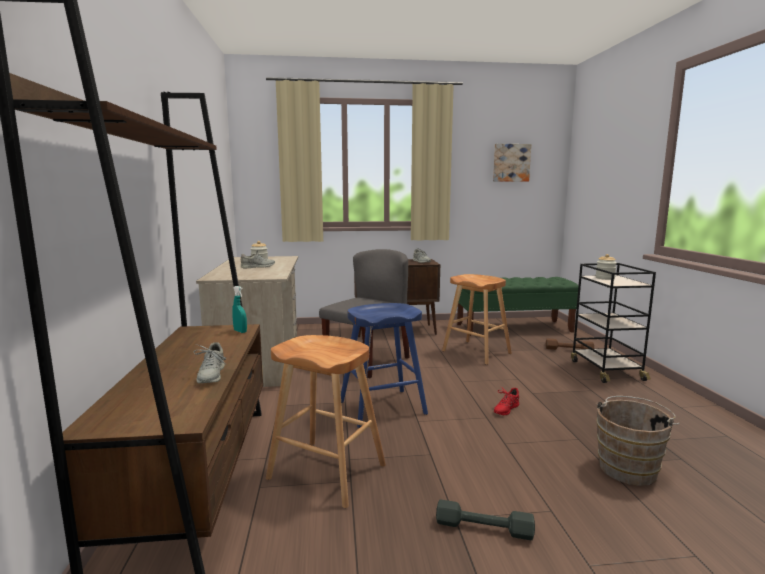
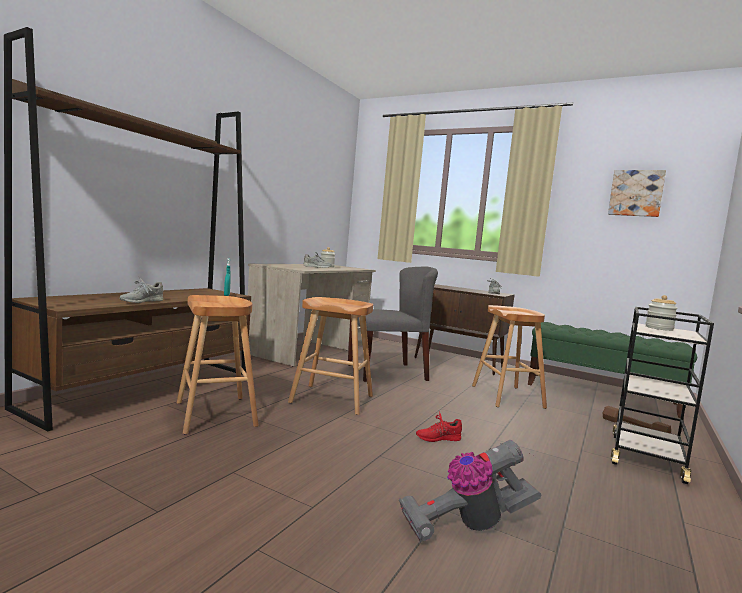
camera: 35 degrees right, 5 degrees down
(382, 408) = (331, 399): blue stool -> brown stool
(483, 528) = (237, 487): grey dumbbell -> none
(629, 467) = (466, 524): brown bucket -> vacuum cleaner

